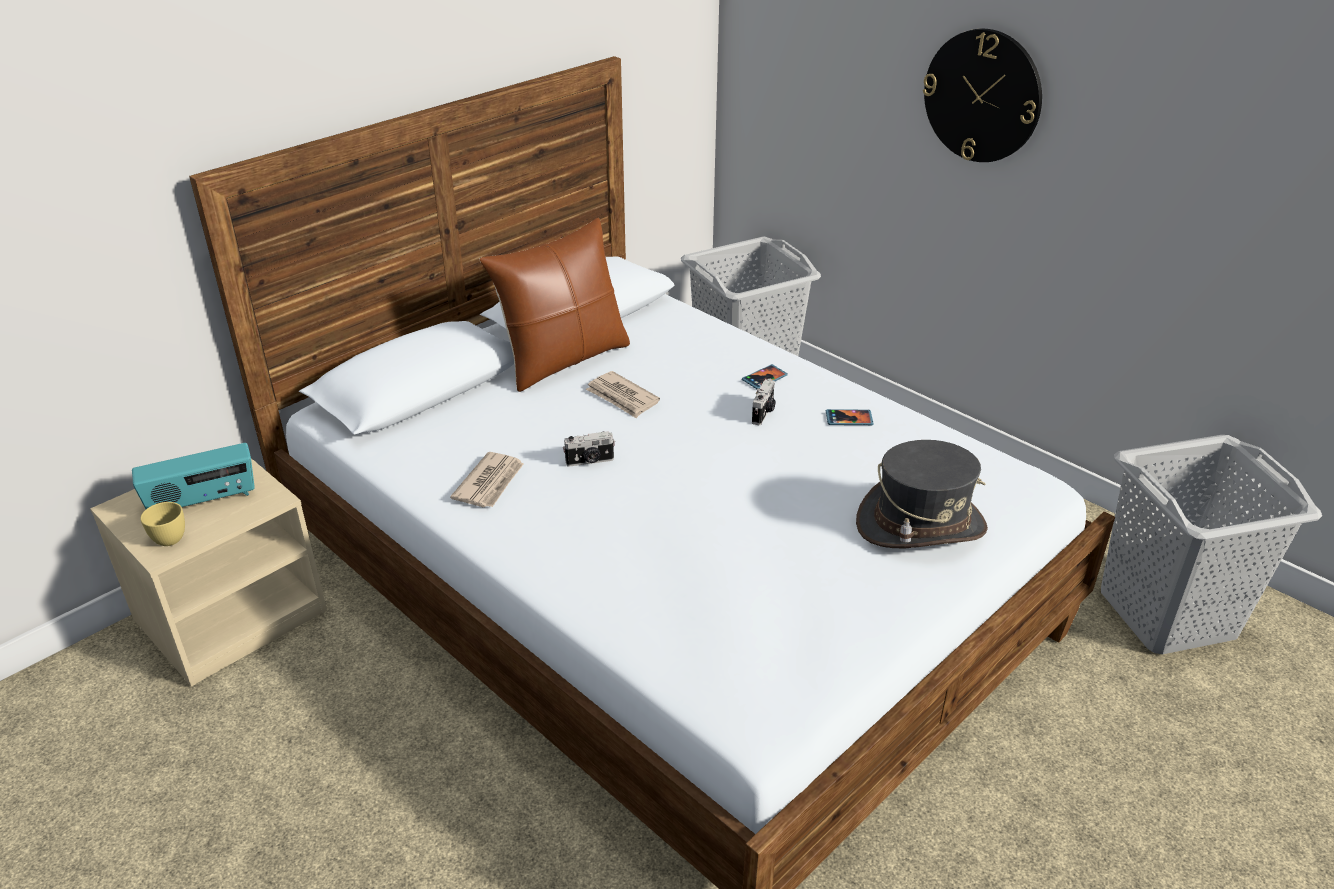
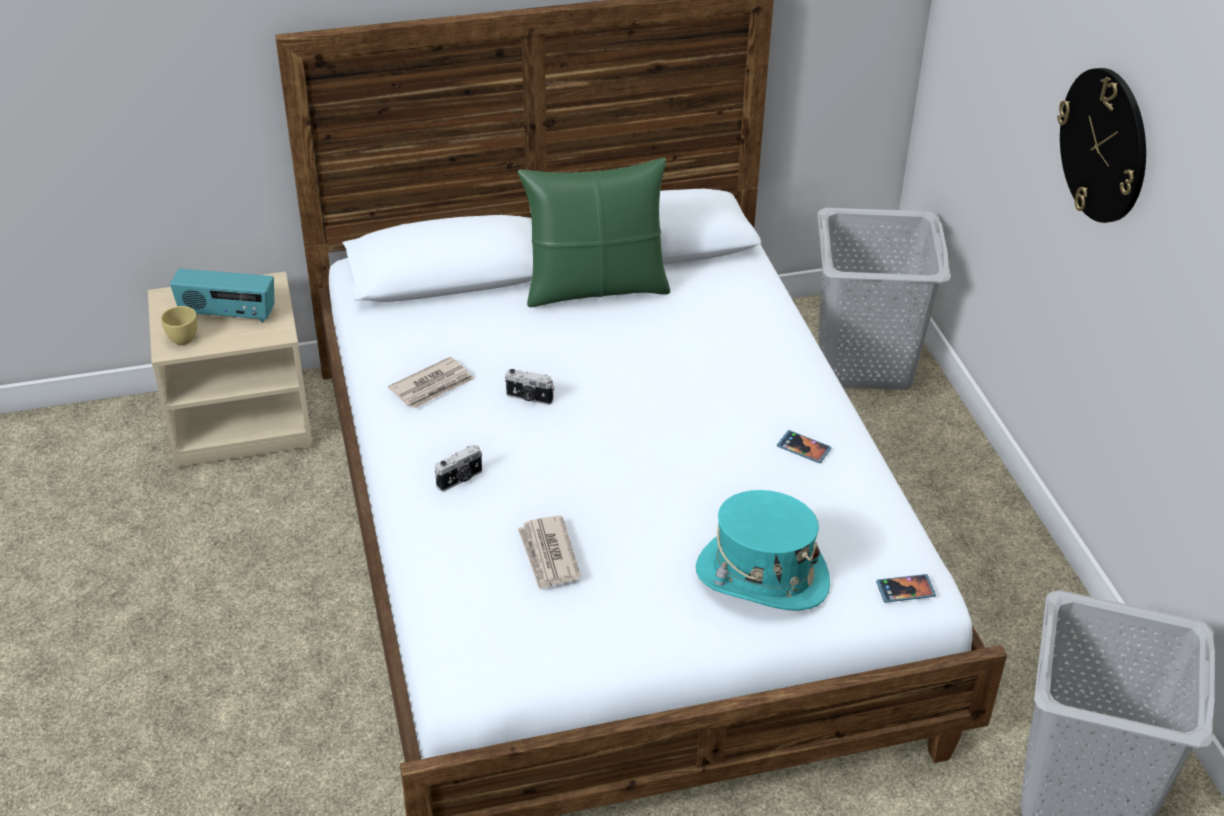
camera: 30 degrees right, 5 degrees up
(563, 360) = (596, 288): brown pillow -> green pillow
(622, 397) = (613, 346): newspaper -> newspaper (548, 555)
(764, 378) = (764, 375): phone -> phone (905, 590)
(764, 413) = (728, 411): camera -> camera (460, 479)
(920, 525) = (761, 577): grey hat -> turquoise hat

